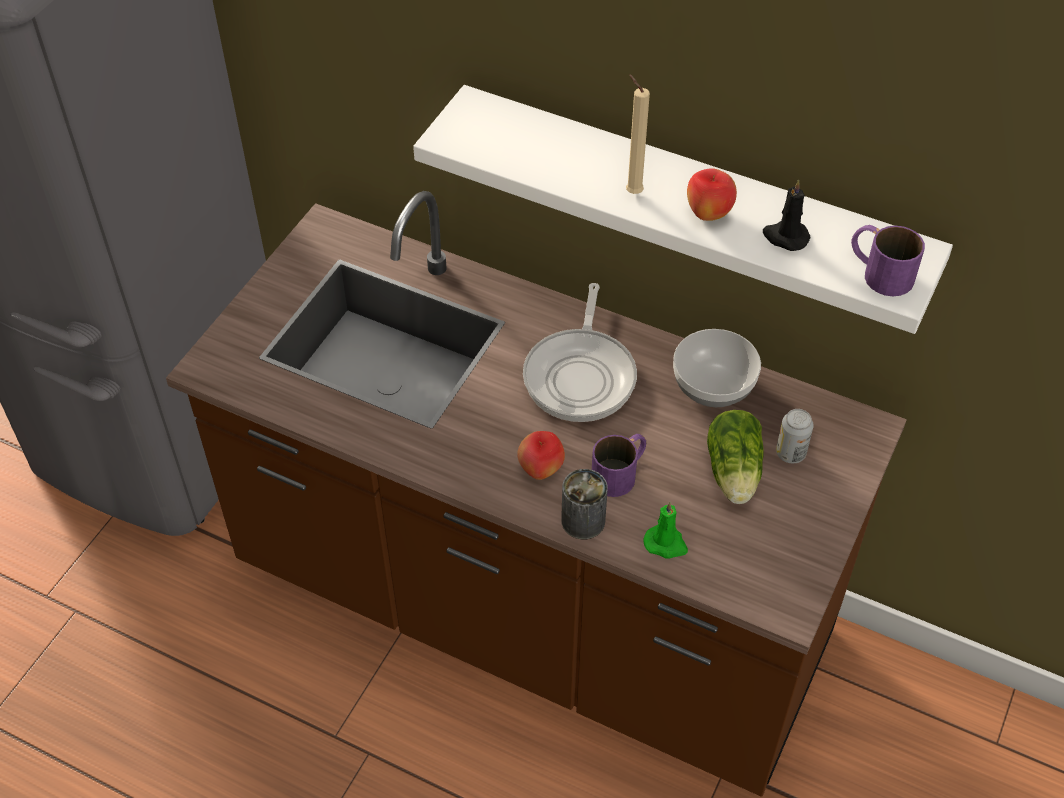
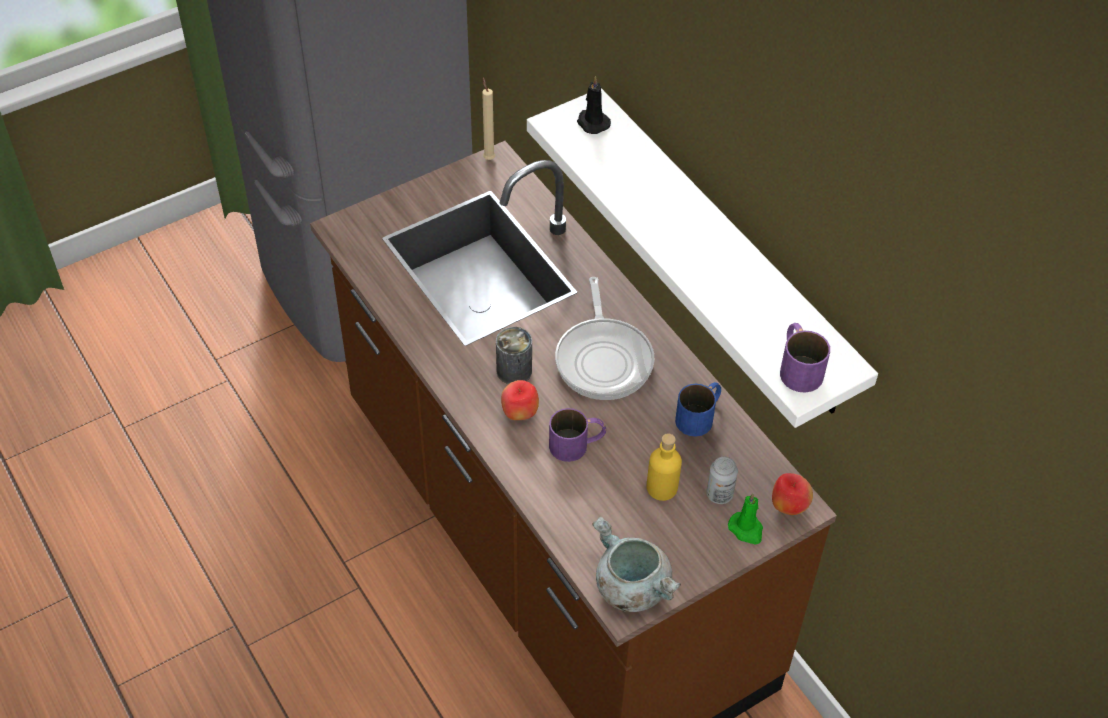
camera: 30 degrees right, 0 degrees up
(581, 375) = (604, 358): frying pan -> frying pan turned 45 degrees counterclockwise
(583, 521) = (522, 465): can -> can (514, 370)
(631, 192) = (658, 222): beige candle -> beige candle (488, 158)
(666, 544) = (570, 512): green candle -> green candle (746, 529)
(708, 214) = (702, 264): apple -> apple (788, 506)
(714, 386) = (700, 415): bowl -> blue mug
(733, 474) = (662, 488): lettuce -> yellow bottle
(780, 587) = (630, 587): none -> grey cooking pot
(785, 237) = (746, 307): black candle -> black candle (592, 122)

